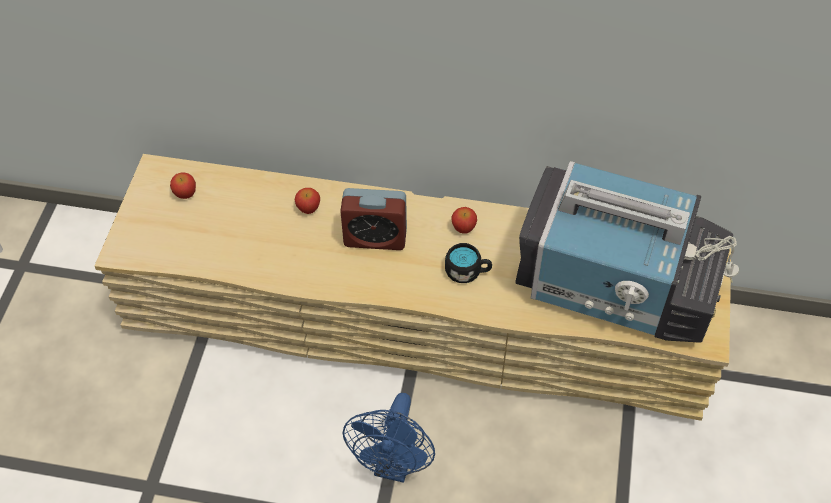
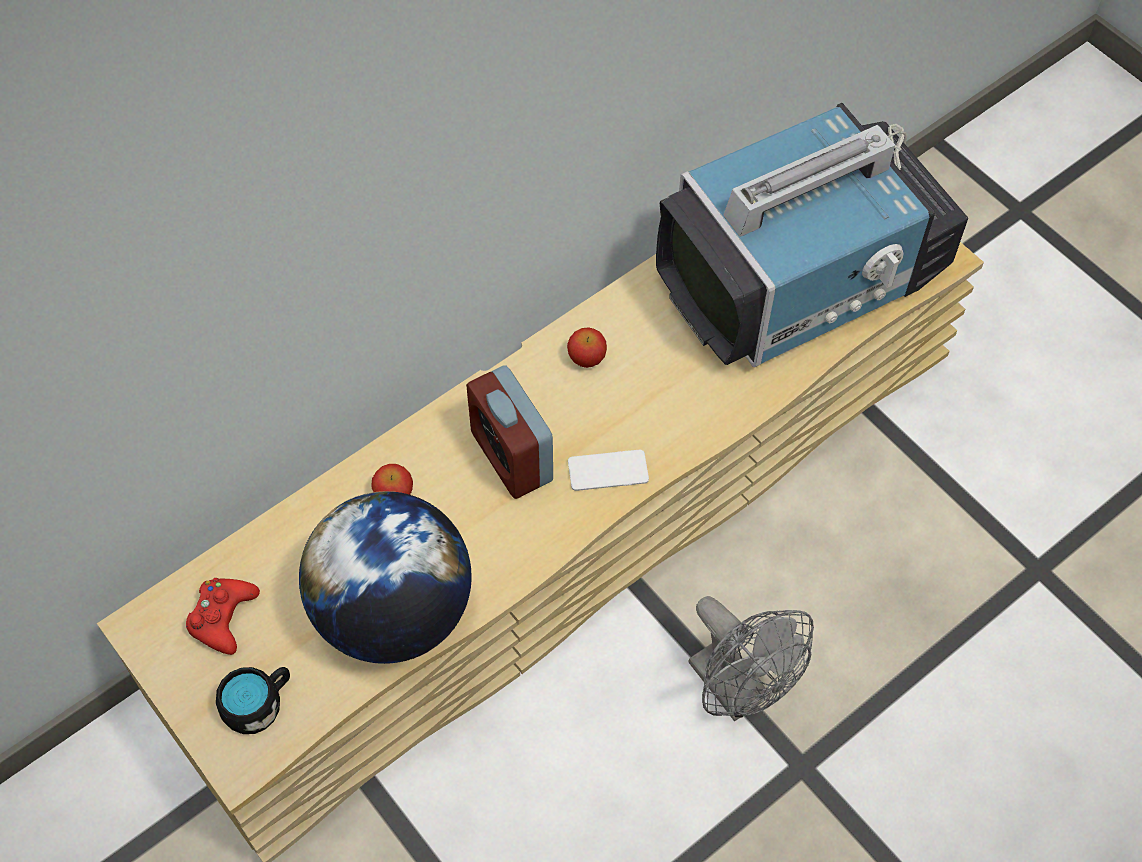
camera: 50 degrees left, 5 degrees up
(185, 193) = (222, 618): apple -> red game controller
(246, 253) = (394, 612): none -> globe
(375, 238) = (511, 457): alarm clock -> alarm clock turned 105 degrees clockwise
(394, 465) = (738, 690): blue fan -> grey fan
(407, 282) = (608, 471): none -> phone
(467, 271) = (651, 401): black mug -> black mug (259, 703)

